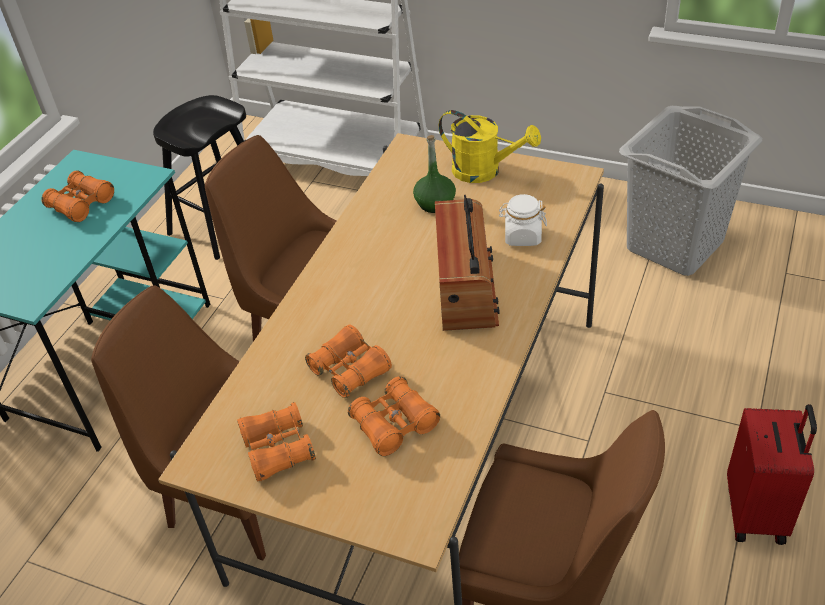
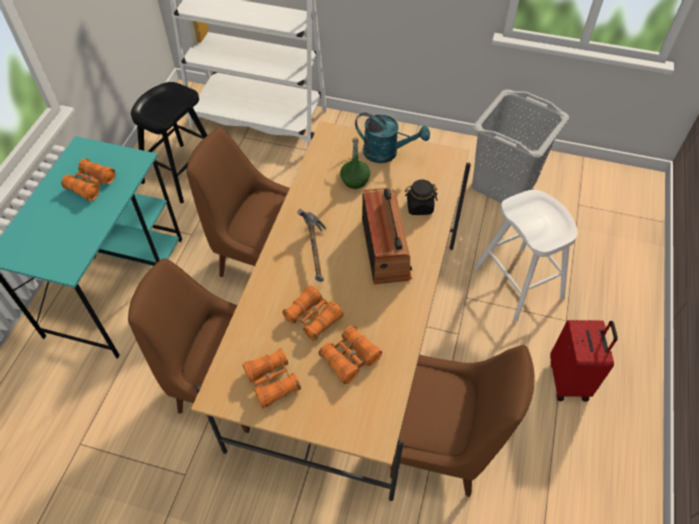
camera: 10 degrees left, 10 degrees up
(364, 292) = (314, 254): none -> hammer
(484, 171) = (387, 153): yellow watering can -> turquoise watering can
(522, 236) = (419, 206): white jar -> black jar
(686, 374) = (518, 282): none -> white stool

